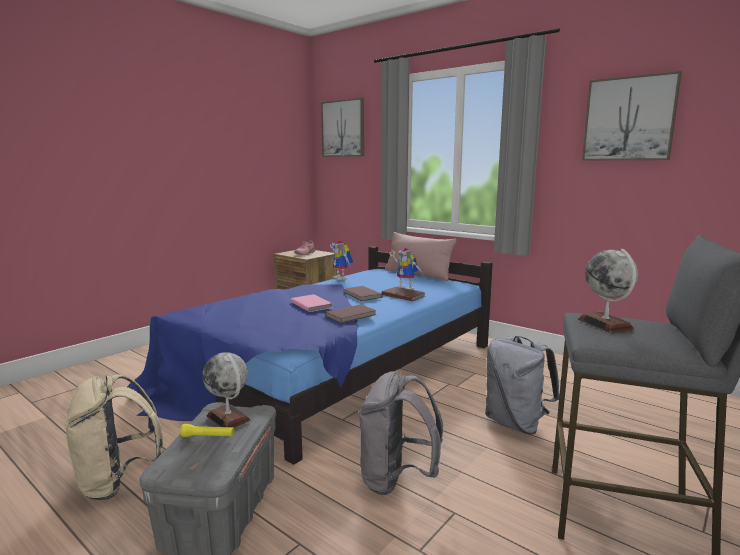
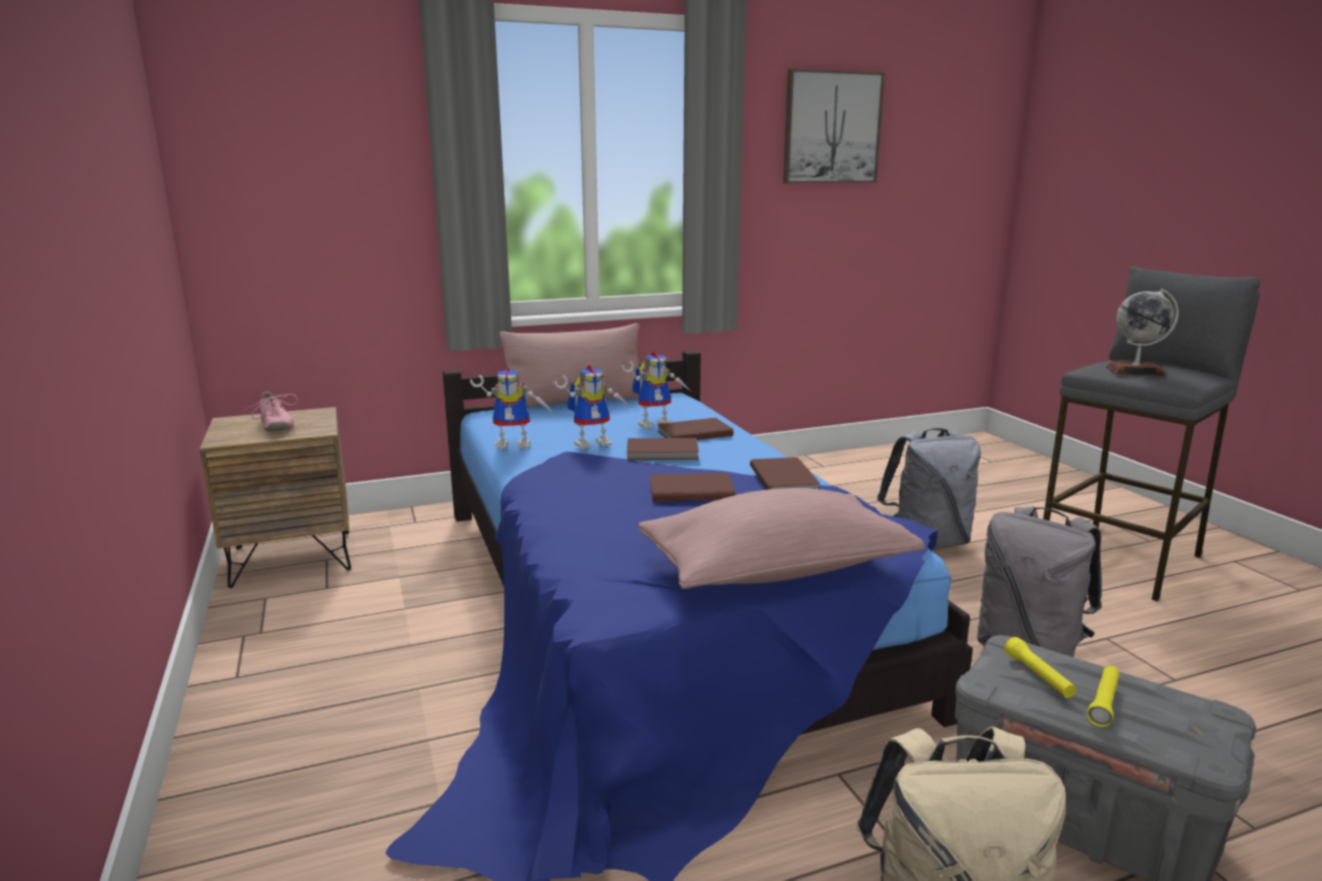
camera: 60 degrees left, 5 degrees up
(228, 418) = (1038, 676): globe -> yellow flashlight
(233, 328) = (775, 570): none -> pink pillow
(312, 304) = (690, 490): pink book -> brown book
(343, 128) = (279, 105): picture -> none
(358, 285) = (594, 442): none -> toy robot

